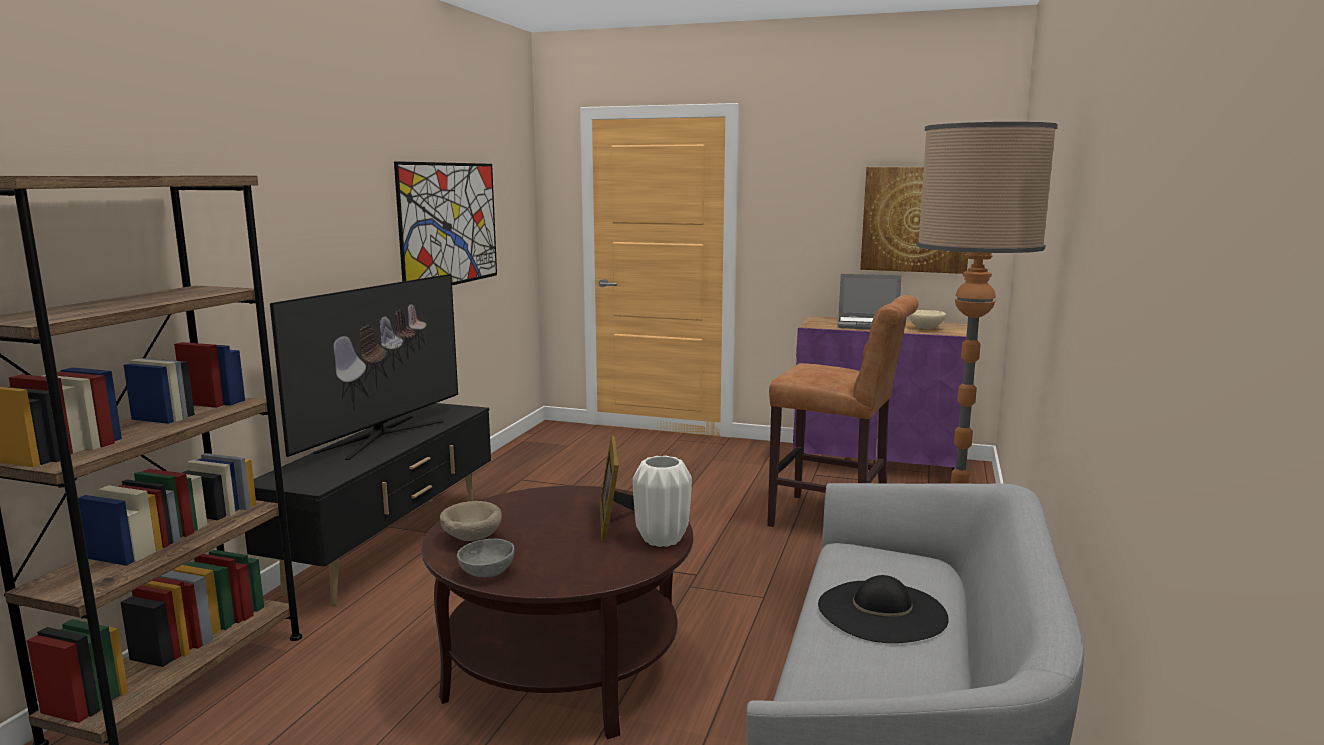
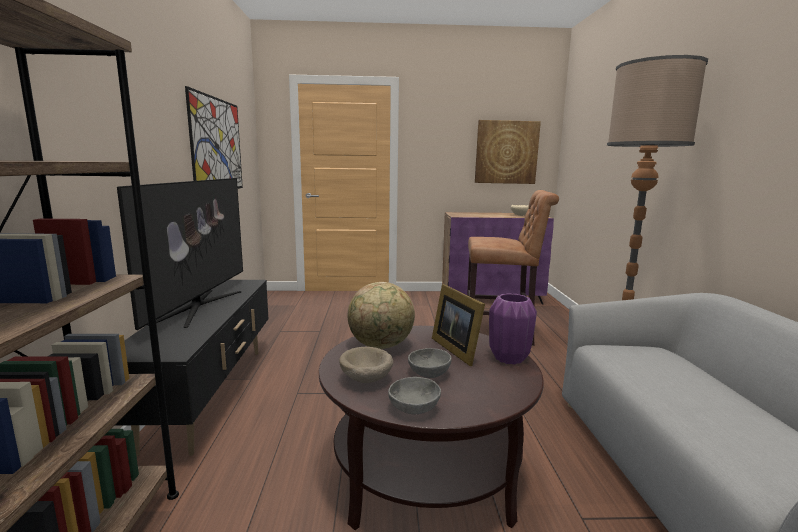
camera: 20 degrees left, 0 degrees up
(530, 506) = (381, 346): none -> globe
(545, 542) = (428, 374): none -> grey bowl
(662, 539) = (509, 358): white vase -> purple vase
(869, 325) = (488, 215): laptop -> none
(882, 611) = (684, 388): black hat -> none

